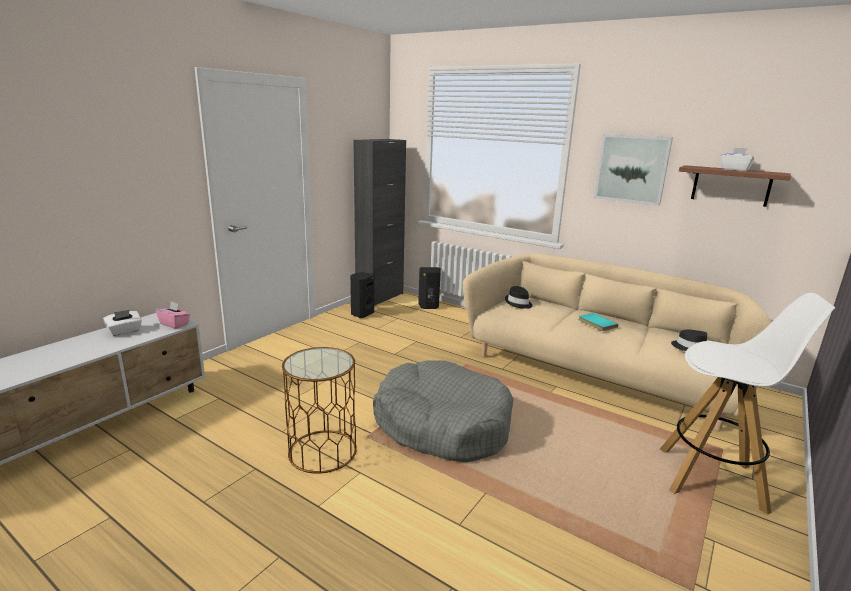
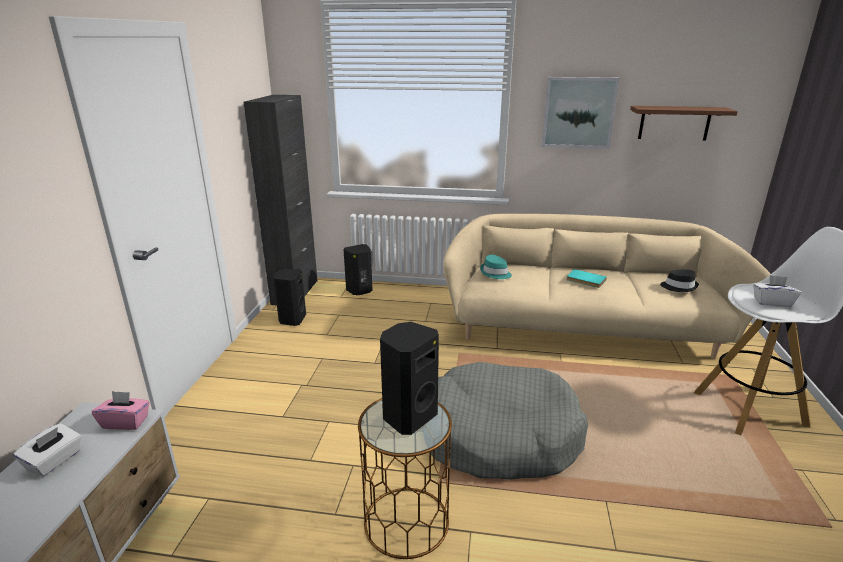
camera: 25 degrees left, 5 degrees up
(324, 360) = (408, 416): none -> black speaker
(518, 303) = (495, 273): black hat -> turquoise hat
(734, 170) = (684, 108): white tissue box -> white tissue box (772, 302)

